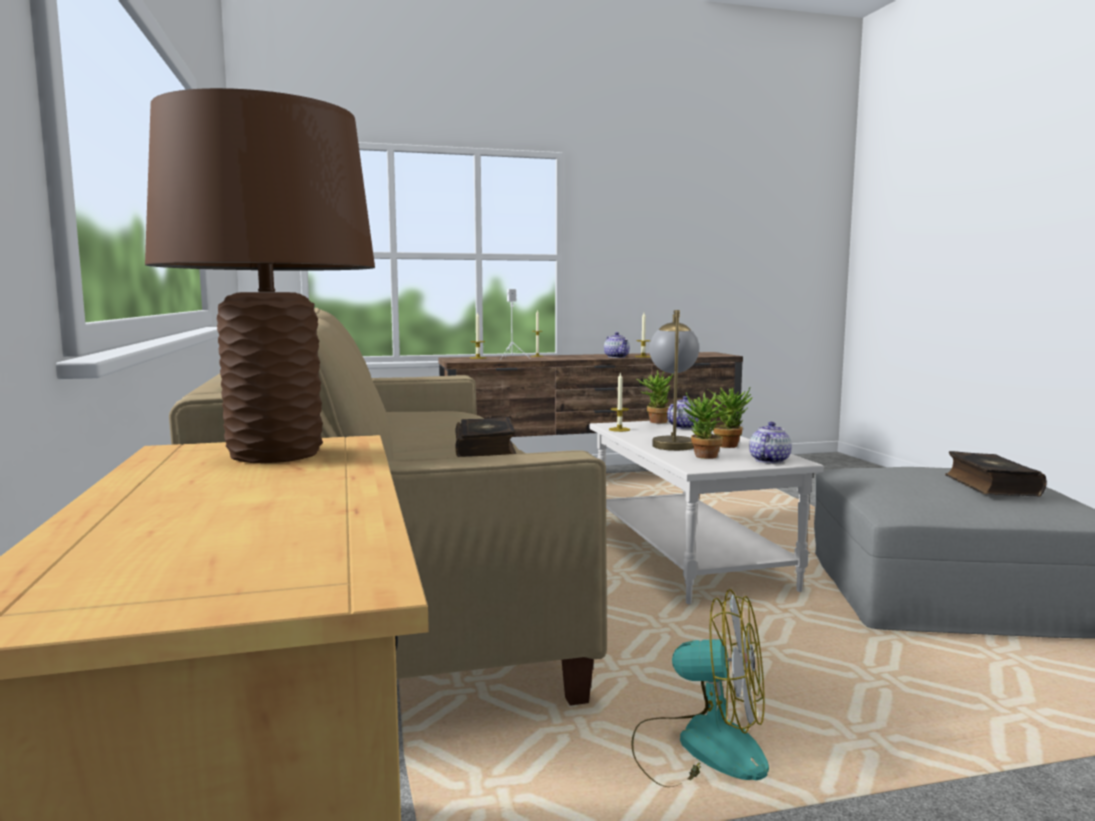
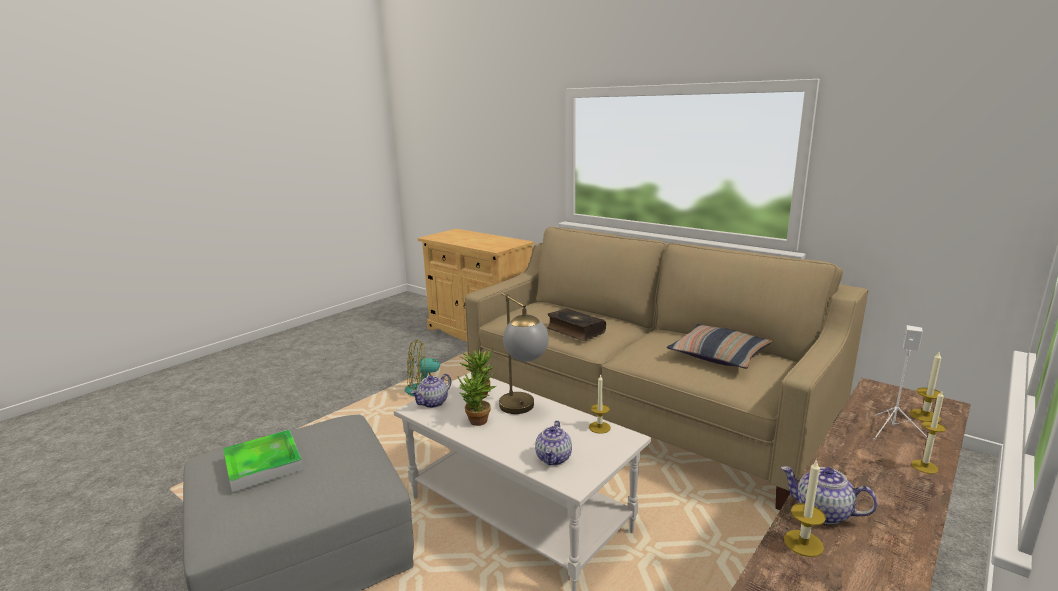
camera: 145 degrees right, 10 degrees up
(276, 454) = (497, 244): brown table lamp -> none
(415, 417) = (719, 355): none -> pillow
(654, 421) = (600, 466): potted plant -> none
(768, 460) = (433, 403): teapot -> teapot turned 45 degrees clockwise
(990, 486) = (263, 464): book -> tray

